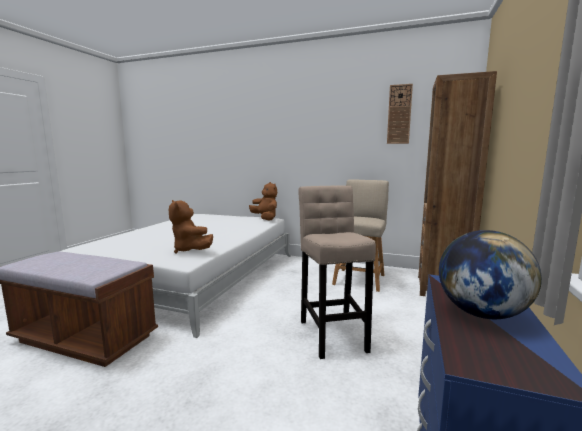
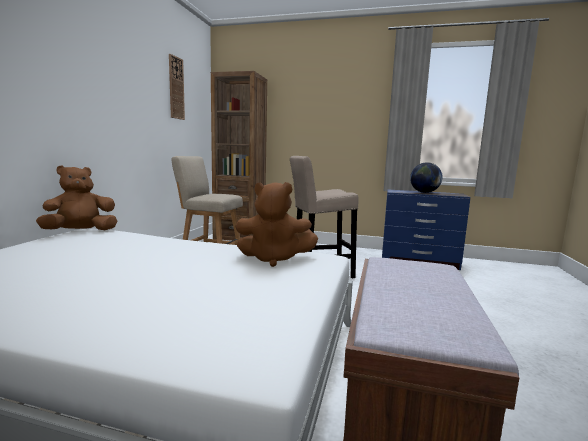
camera: 95 degrees left, 0 degrees up
(190, 250) = (274, 259): brown plush toy -> brown plush toy turned 45 degrees clockwise

